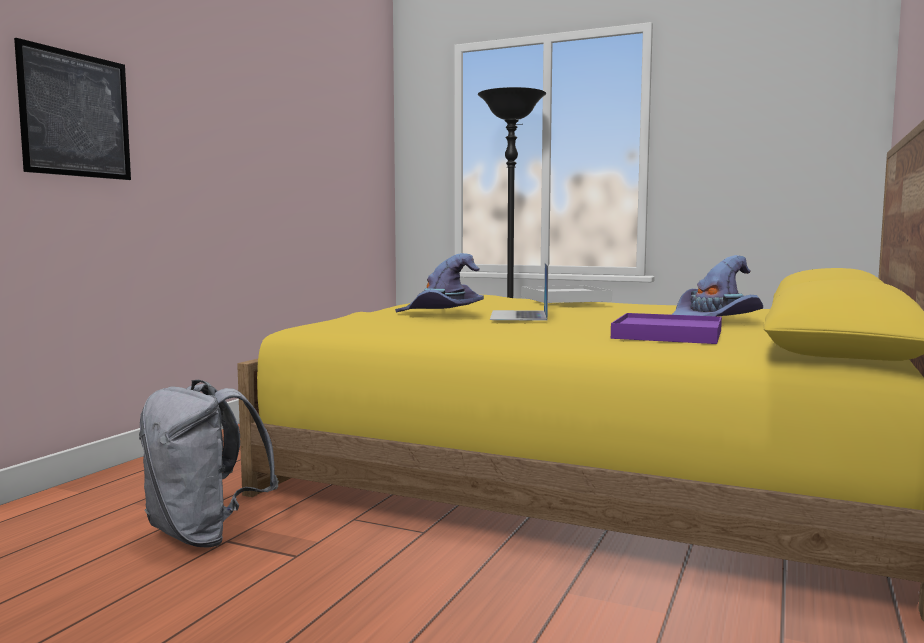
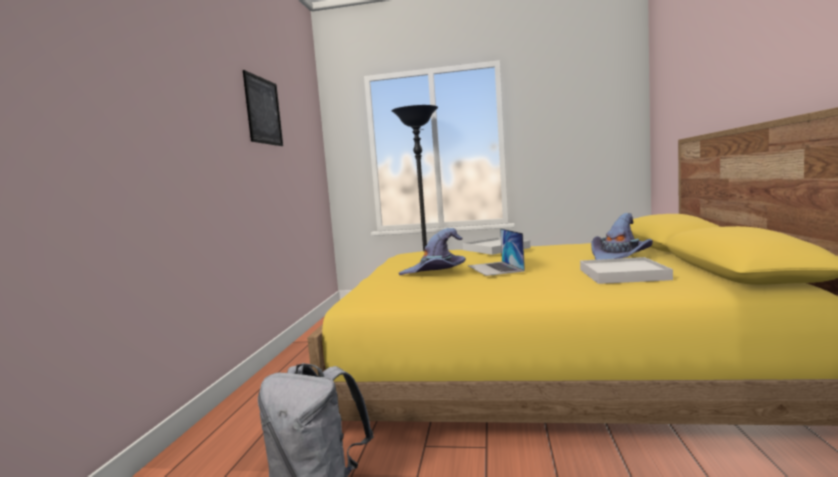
camera: 15 degrees left, 0 degrees up
(76, 115) = (129, 142): picture -> picture (263, 111)
(668, 334) = (623, 274): purple tray -> white tray

